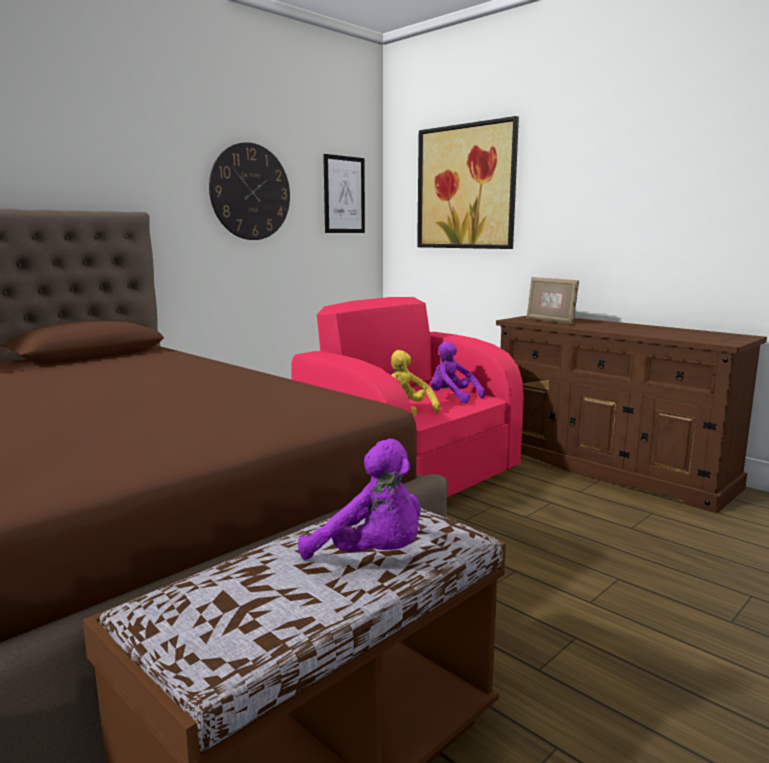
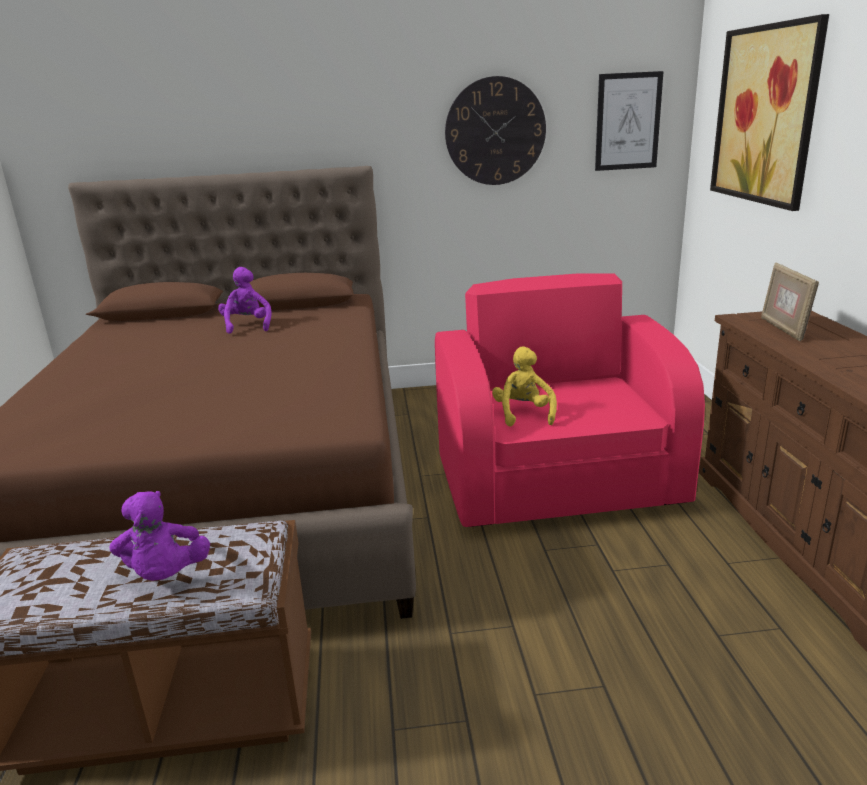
camera: 40 degrees right, 10 degrees up
(452, 397) = (604, 407): purple plush toy -> purple plush toy (247, 326)

